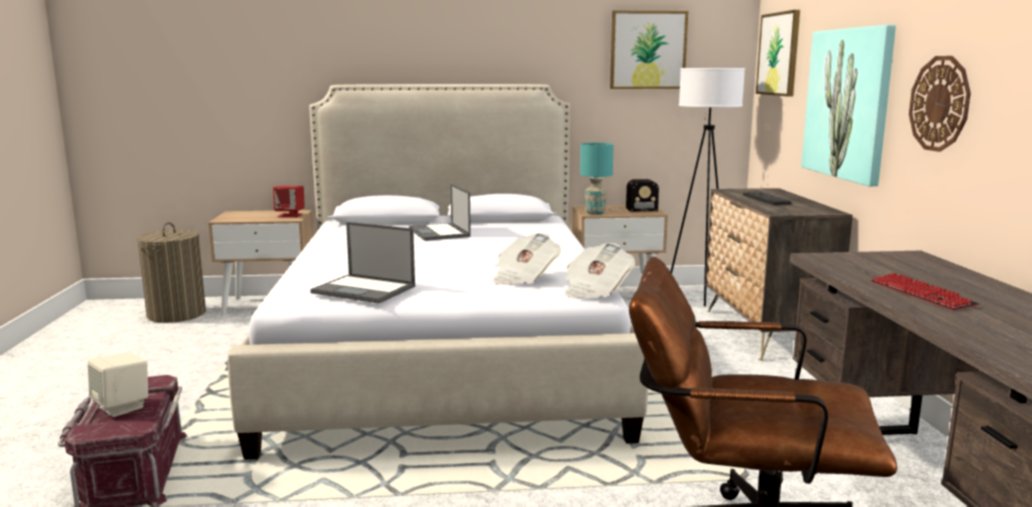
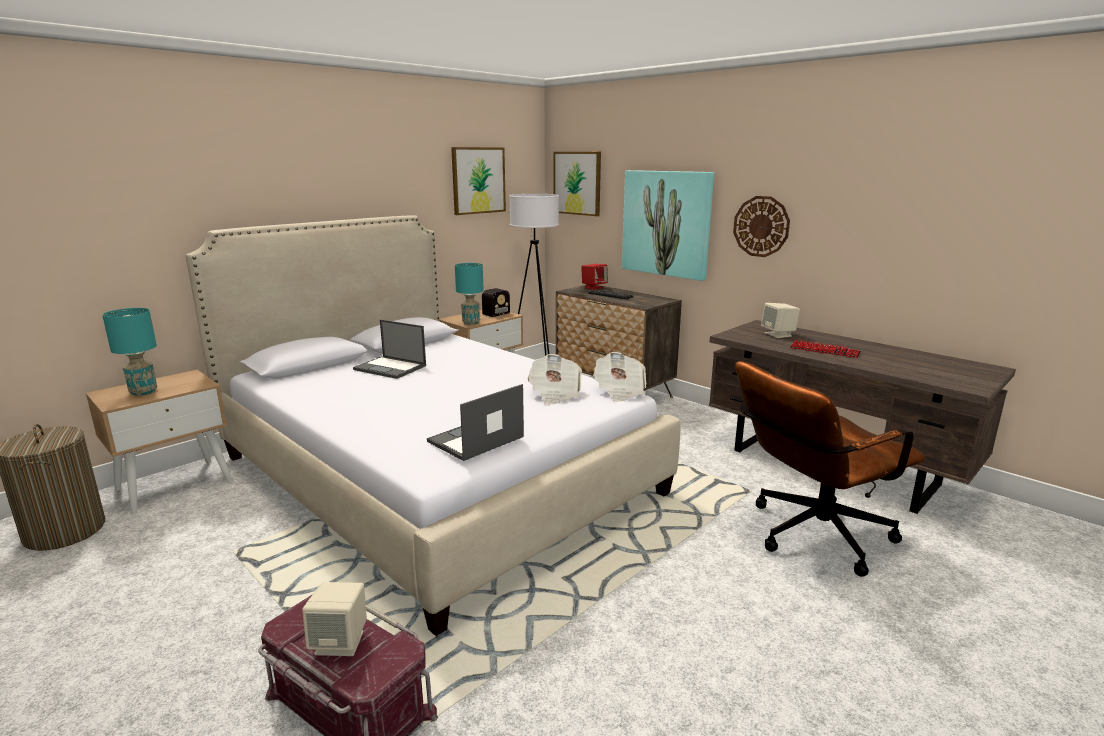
camera: 40 degrees left, 5 degrees up
(252, 216) = (144, 392): none -> turquoise table lamp
(290, 215) = (190, 381): red speaker -> red speaker (594, 287)
(365, 290) = (475, 440): laptop -> laptop turned 150 degrees clockwise
(902, 268) = (778, 334): none -> beige speaker

